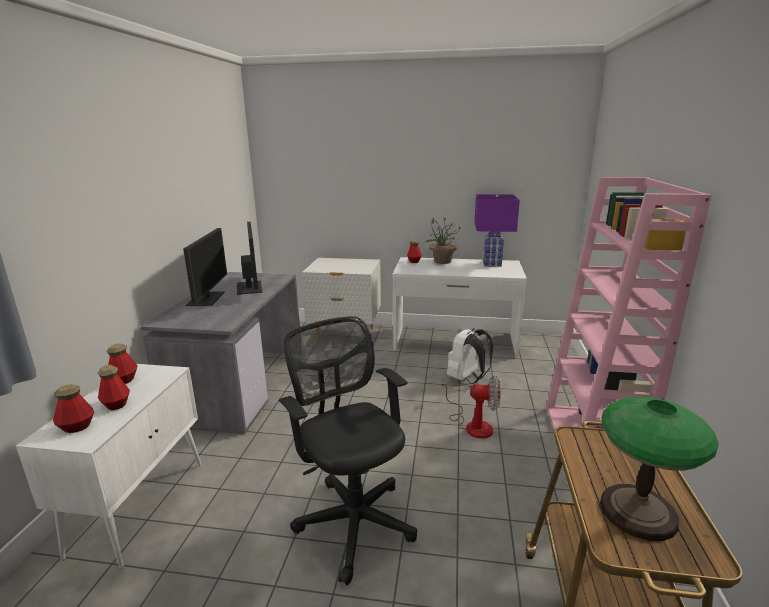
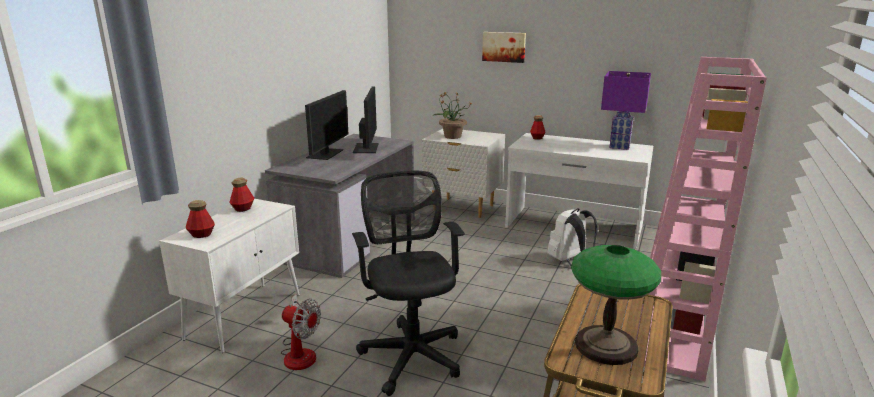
camera: 15 degrees right, 0 degrees up
(116, 404) = (232, 224): bottle -> none
(373, 175) = (504, 47): none -> picture
(442, 261) = (566, 140): potted plant -> potted plant (452, 136)
(472, 424) = (555, 300): fan -> fan (300, 352)

